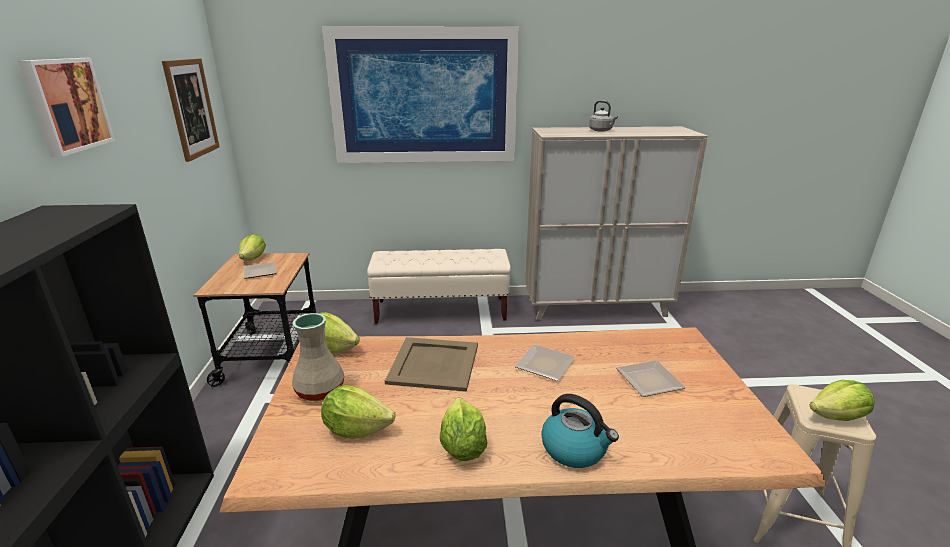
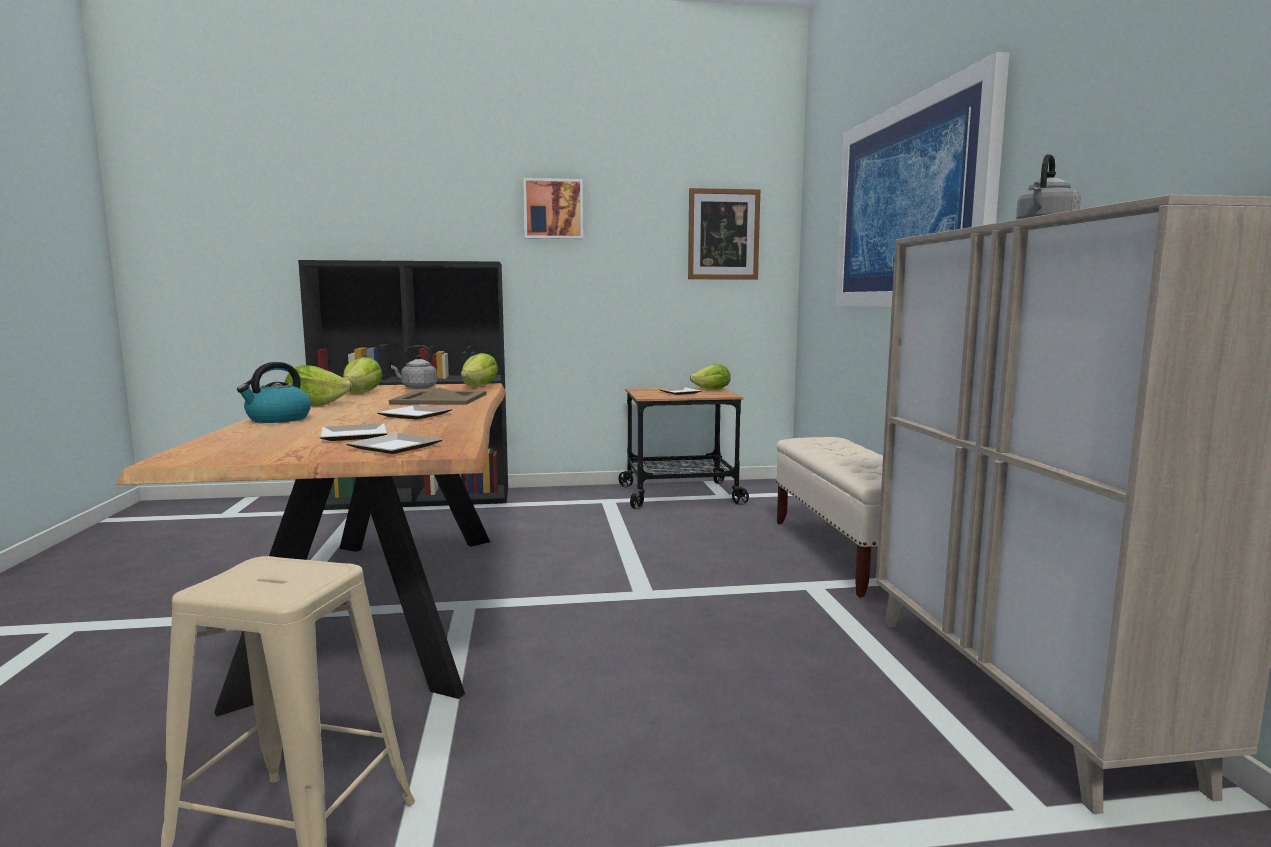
camera: 85 degrees right, 15 degrees down
(321, 391) = (417, 388): beige vase -> grey kettle
(686, 356) = (395, 448): none -> plate
(837, 417) = (246, 580): lettuce -> none

